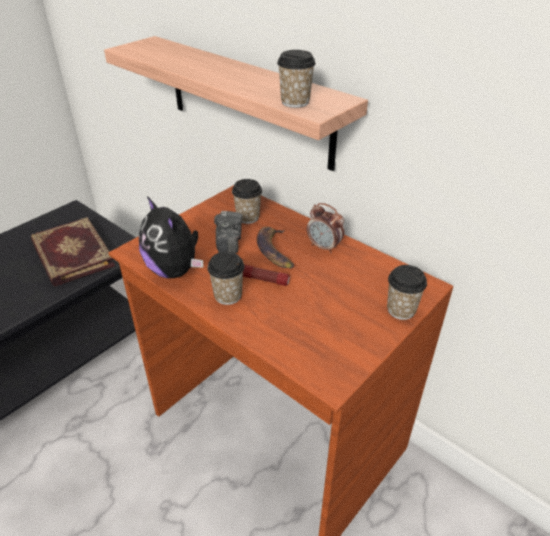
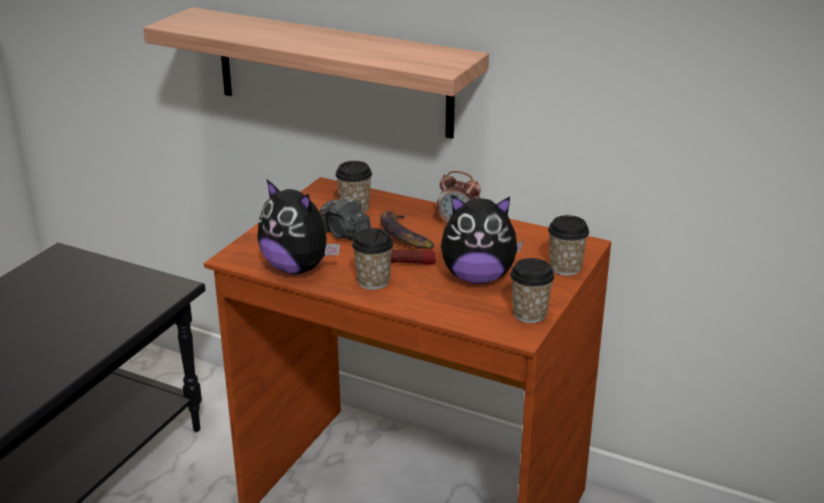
camera: 15 degrees left, 10 degrees down
(71, 254) = (92, 305): book -> none
(228, 242) = (345, 234): camera -> camera turned 150 degrees clockwise
(295, 102) = (415, 62): cup -> cup (529, 314)
(318, 307) = (478, 277): none -> plush toy

